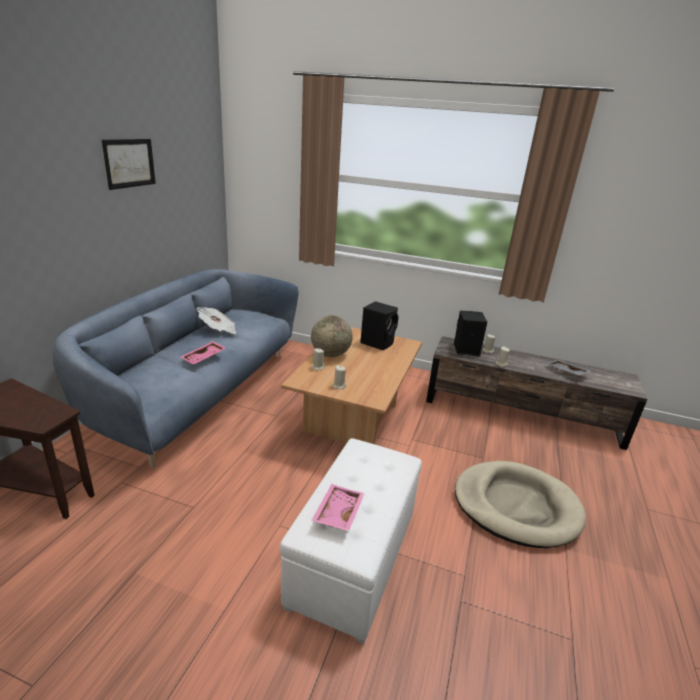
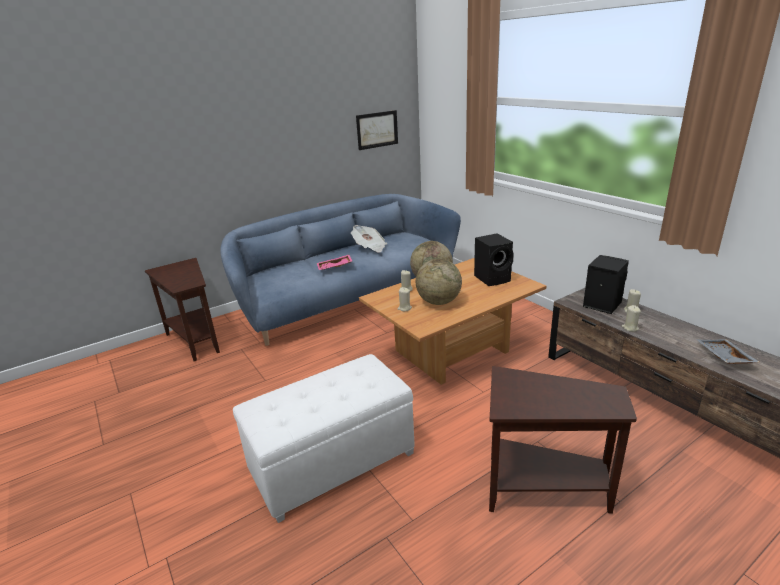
camera: 40 degrees right, 0 degrees up
(129, 163) = (307, 99): picture -> picture (377, 130)
(337, 513) = (287, 402): pink tray -> none
(360, 373) = (438, 302): none -> globe
(516, 506) = (540, 489): beige dog bed -> brown side table

